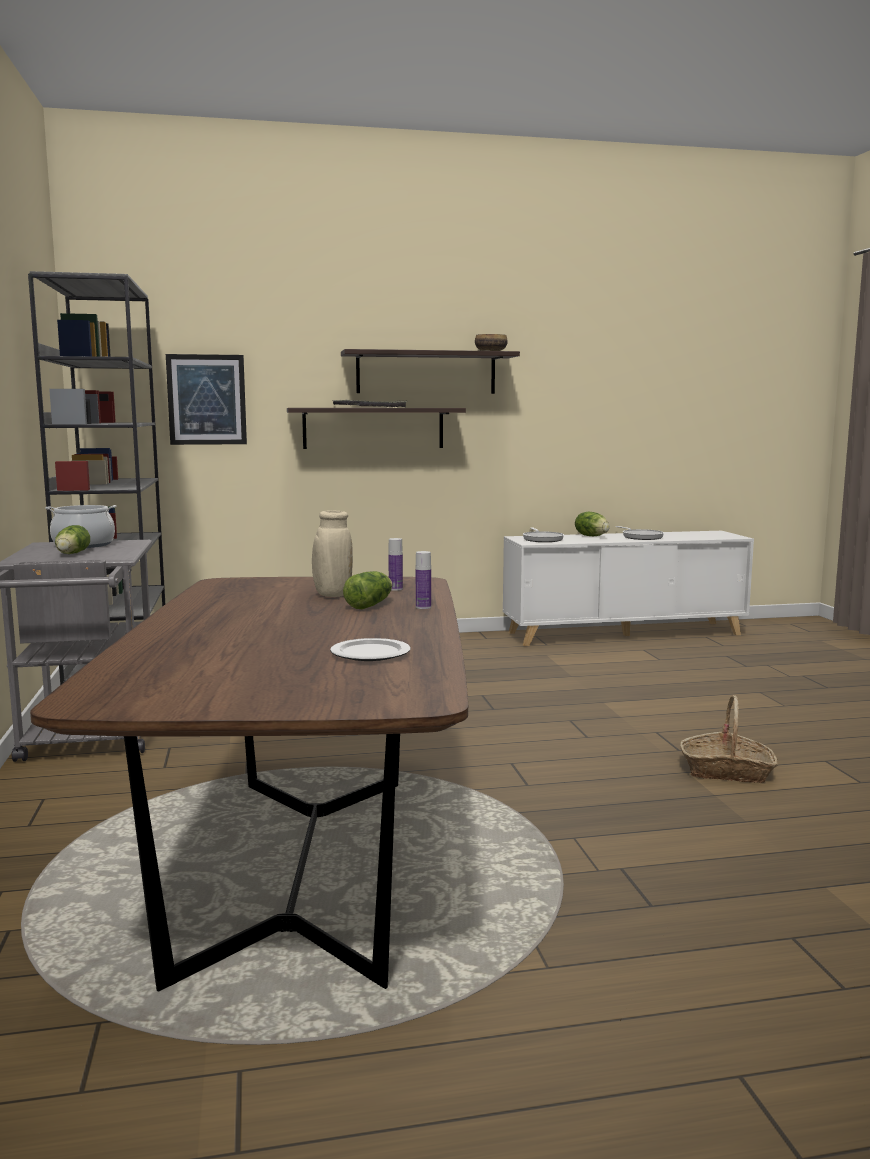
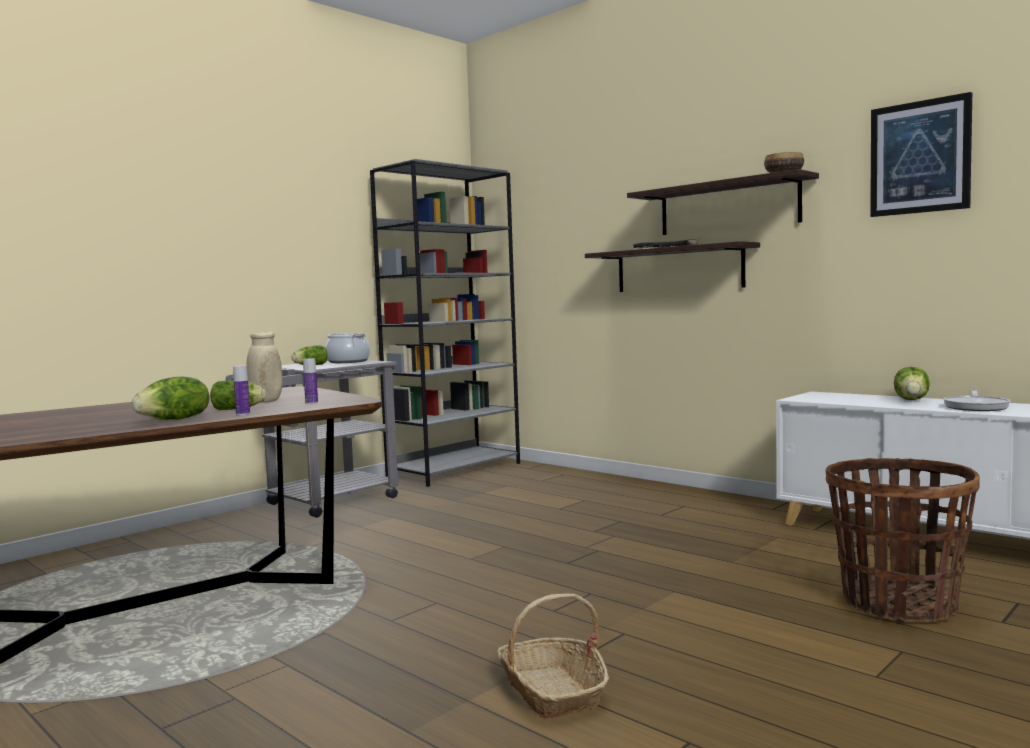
camera: 55 degrees right, 5 degrees down
(207, 399) = (553, 251): picture -> picture (920, 157)
(370, 653) = (66, 429): plate -> none
(404, 623) = (175, 419): none -> lettuce
(542, 539) = (832, 397): frying pan -> none
(697, 672) = (897, 604): none -> basket

